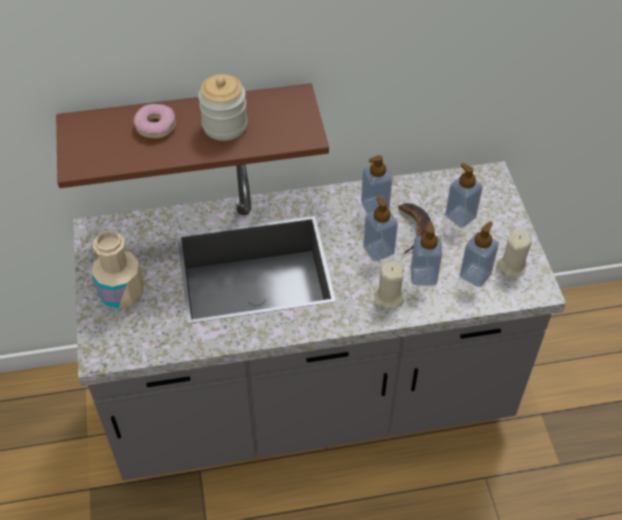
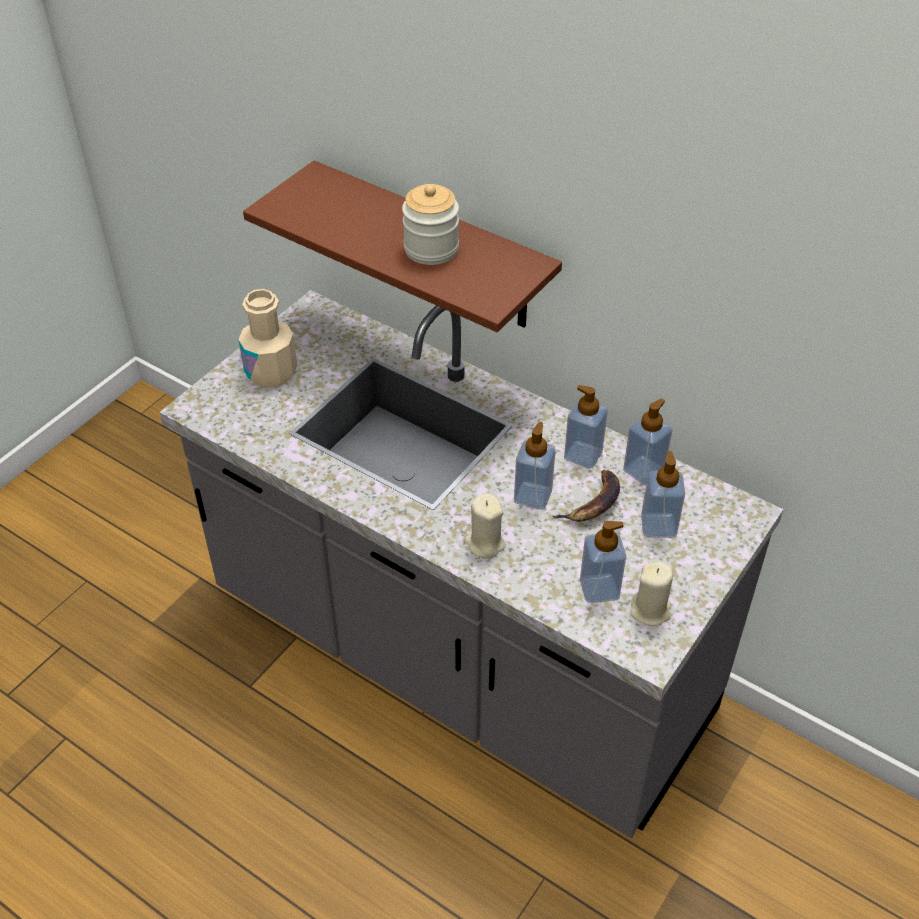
camera: 45 degrees right, 5 degrees down
(156, 126) = (374, 215): donut -> none
(423, 276) = (545, 550): soap dispenser -> soap dispenser (643, 471)

